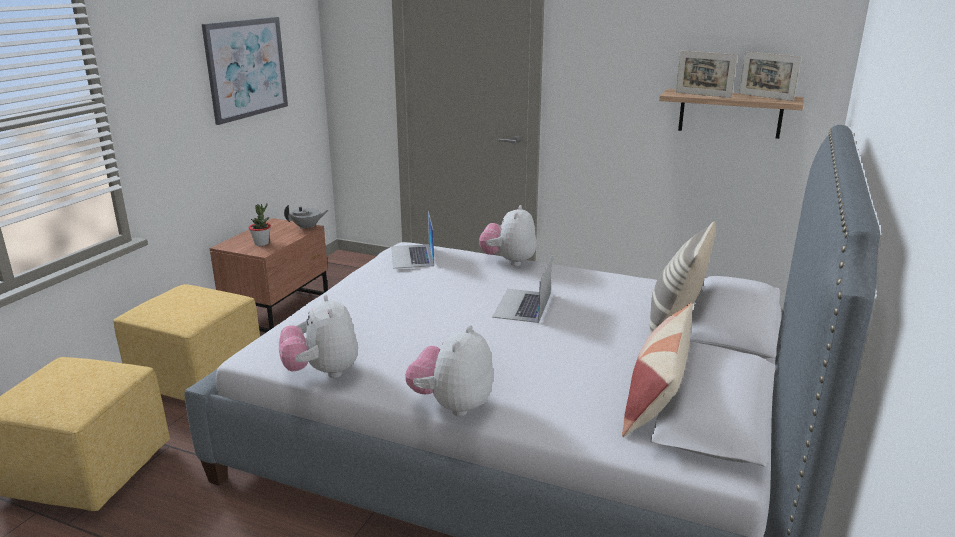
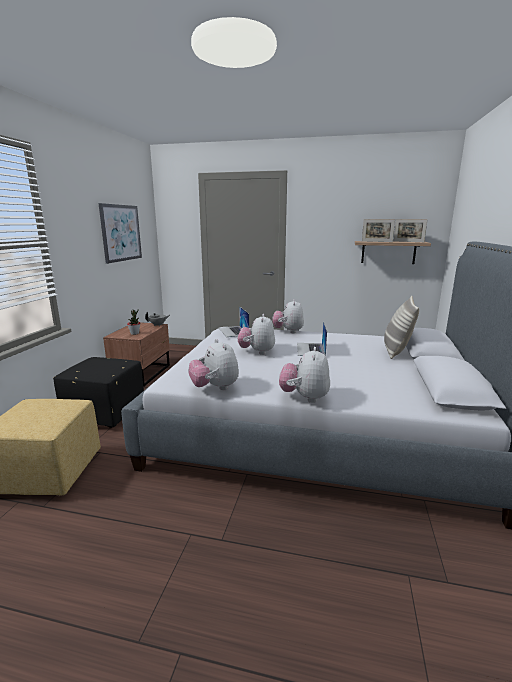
camera: 10 degrees left, 5 degrees down
(196, 379) = (104, 414): yellow ottoman -> black ottoman
(429, 303) = (257, 352): none -> plush toy
(656, 395) = (414, 384): pillow -> none

